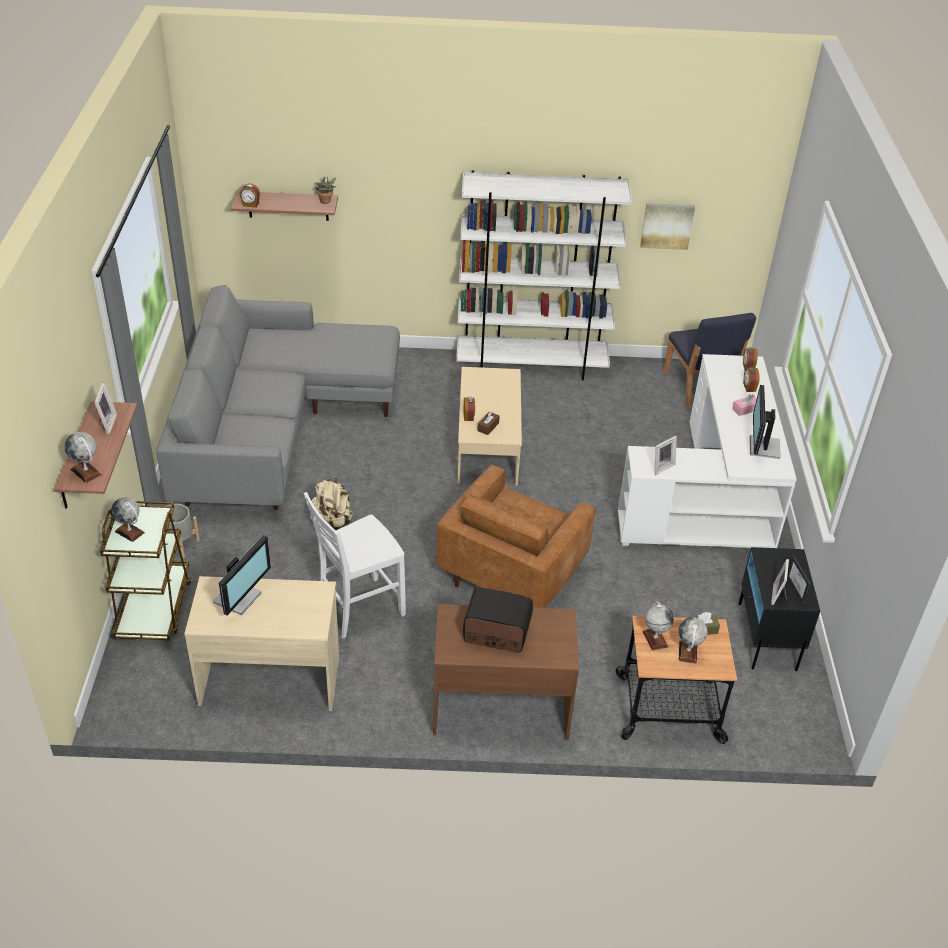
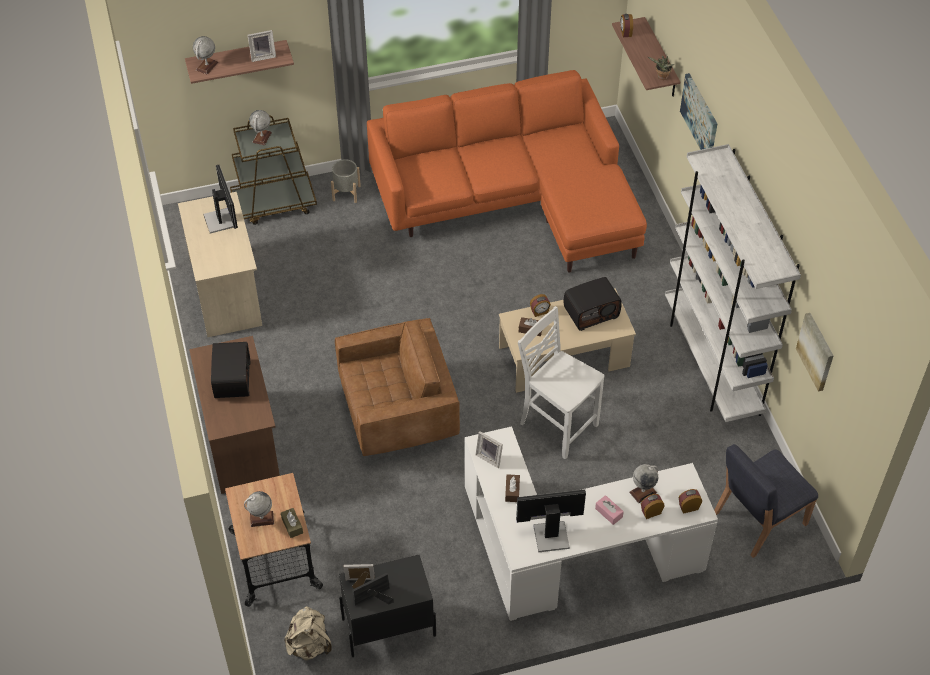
camera: 75 degrees right, 10 degrees up
(239, 598) = (221, 220): monitor -> monitor turned 120 degrees counterclockwise
(273, 428) = (513, 201): grey sofa -> orange sofa
(332, 523) = (409, 276): beige backpack -> beige backpack (309, 645)
(358, 609) = (316, 323): white chair -> white chair (557, 424)
(390, 196) = (700, 117): none -> picture
(484, 387) = (591, 312): none -> radio
(512, 572) = (398, 414): brown armchair -> brown armchair turned 150 degrees clockwise
(655, 639) = (270, 493): globe -> globe (643, 492)
(703, 462) = (512, 491): none -> brown tissue box

